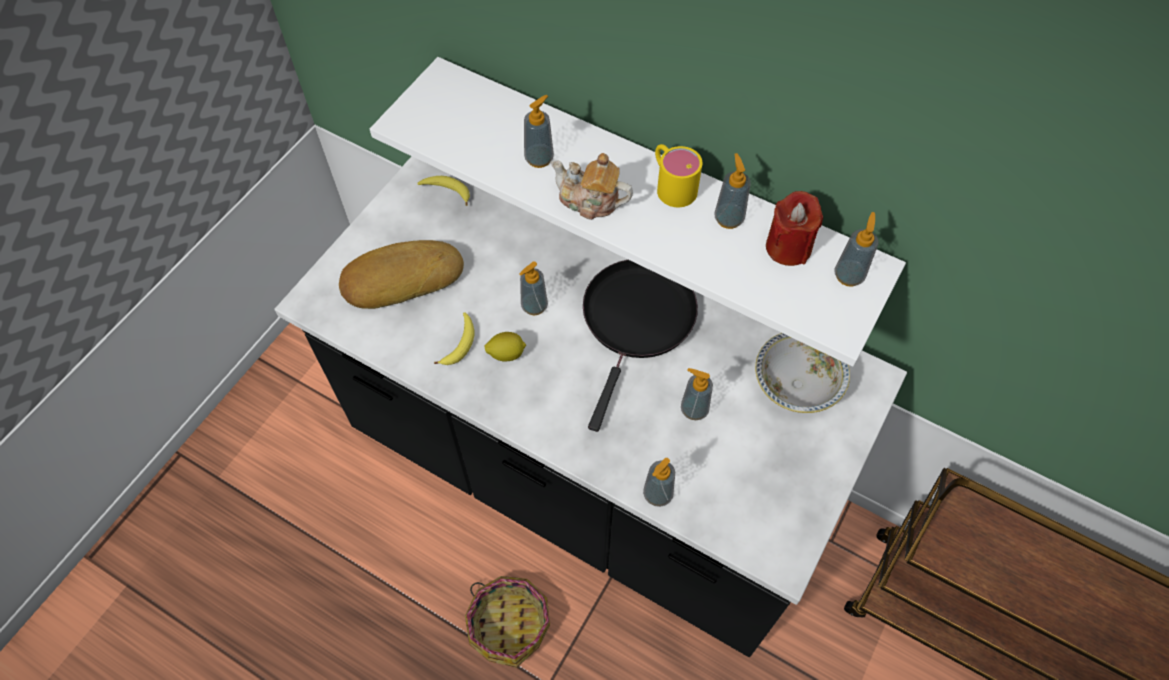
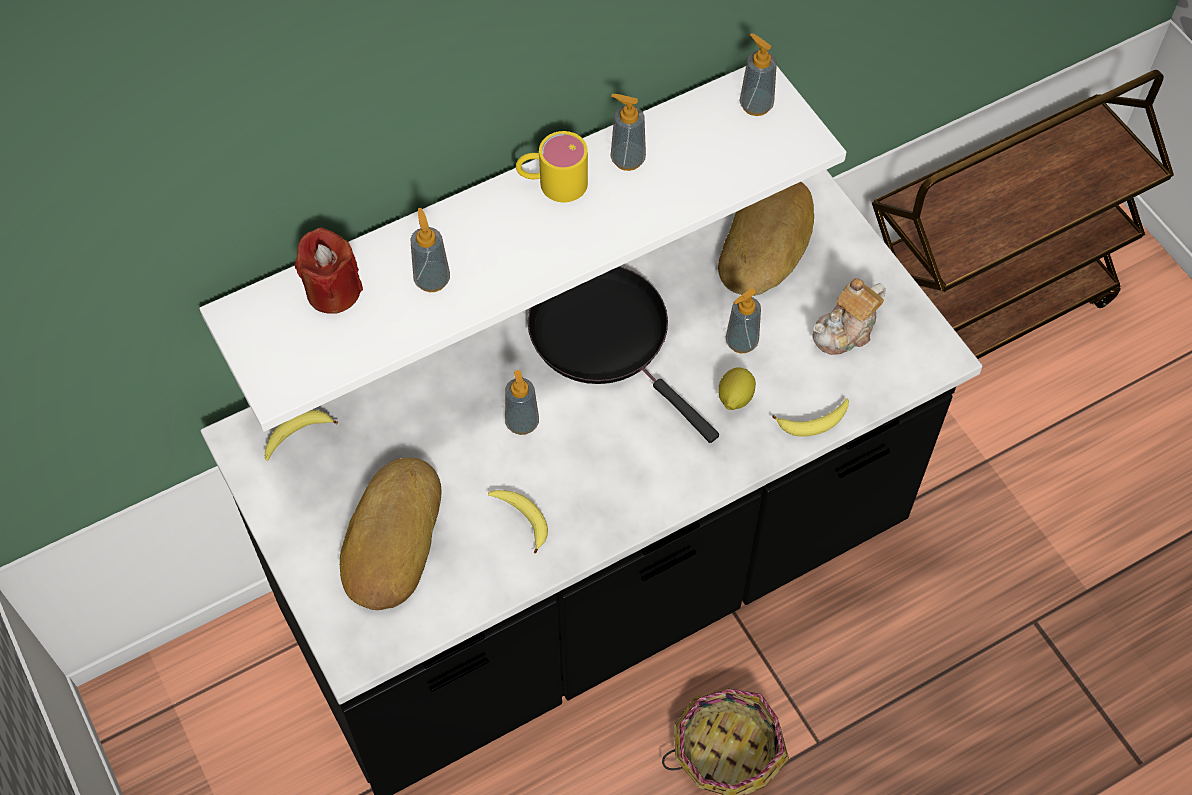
camera: 60 degrees left, 0 degrees up
(506, 353) = (565, 478): lemon -> lemon (734, 398)
(590, 201) = (523, 262): teapot -> teapot (846, 331)
(657, 494) = (814, 422): soap dispenser -> banana
(788, 247) = (693, 132): red candle -> red candle (333, 291)
(796, 384) = (768, 242): bowl -> bread

